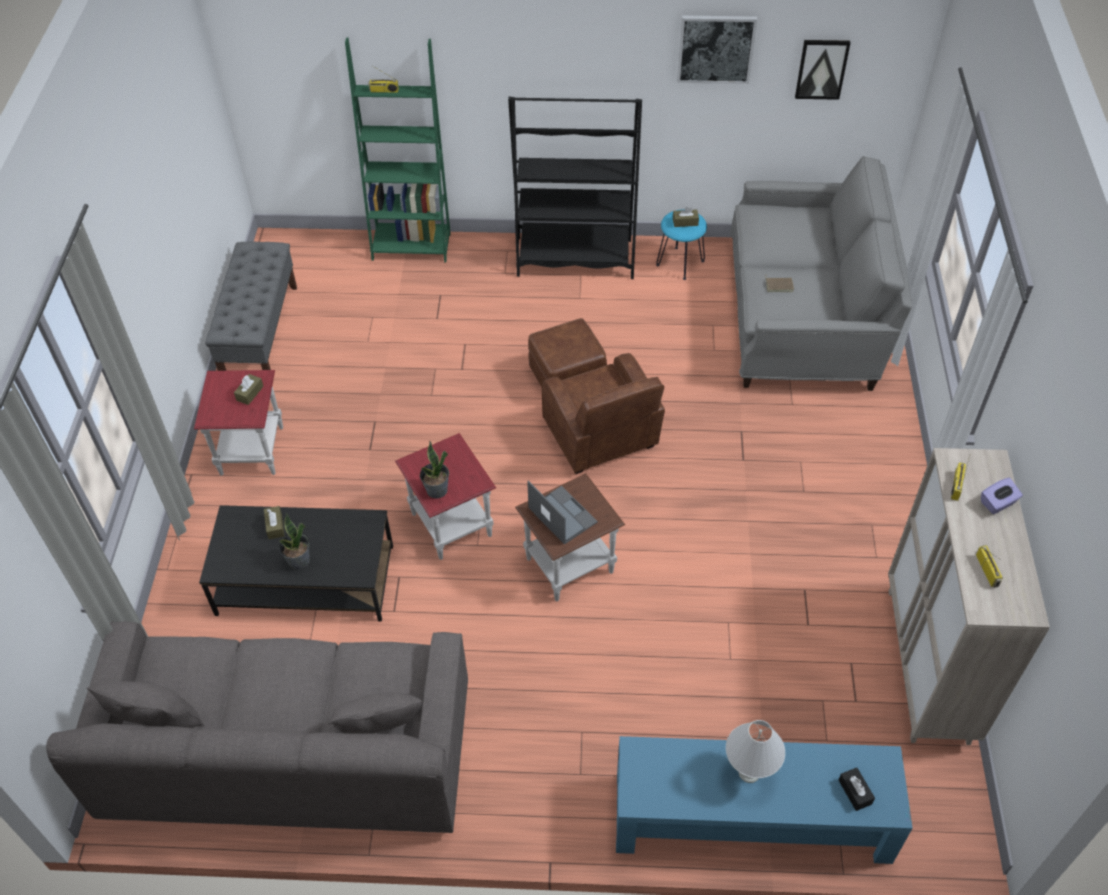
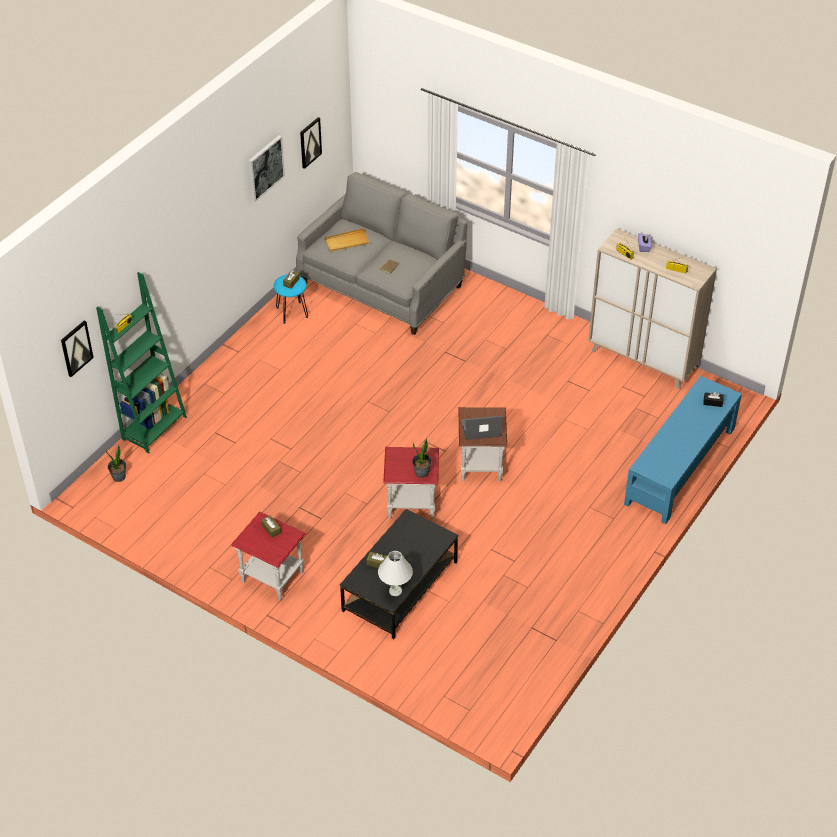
camera: 60 degrees left, 5 degrees down
(260, 333) = (166, 536): grey bench -> none
(290, 752) = (516, 635): grey sofa -> none
(298, 561) = (413, 561): potted plant -> potted plant (119, 477)
(308, 69) = (76, 348): none -> picture
(574, 258) = (242, 356): black bookcase -> none
(590, 418) = (382, 409): brown armchair -> none
(749, 772) = (679, 432): white table lamp -> white table lamp (395, 591)
(786, 229) = (347, 242): none -> beige tray

